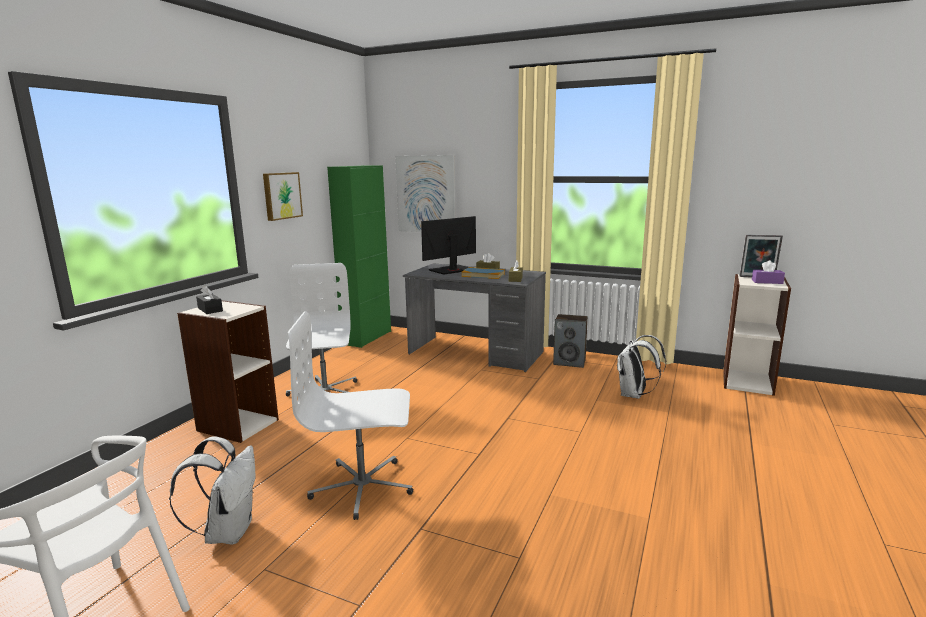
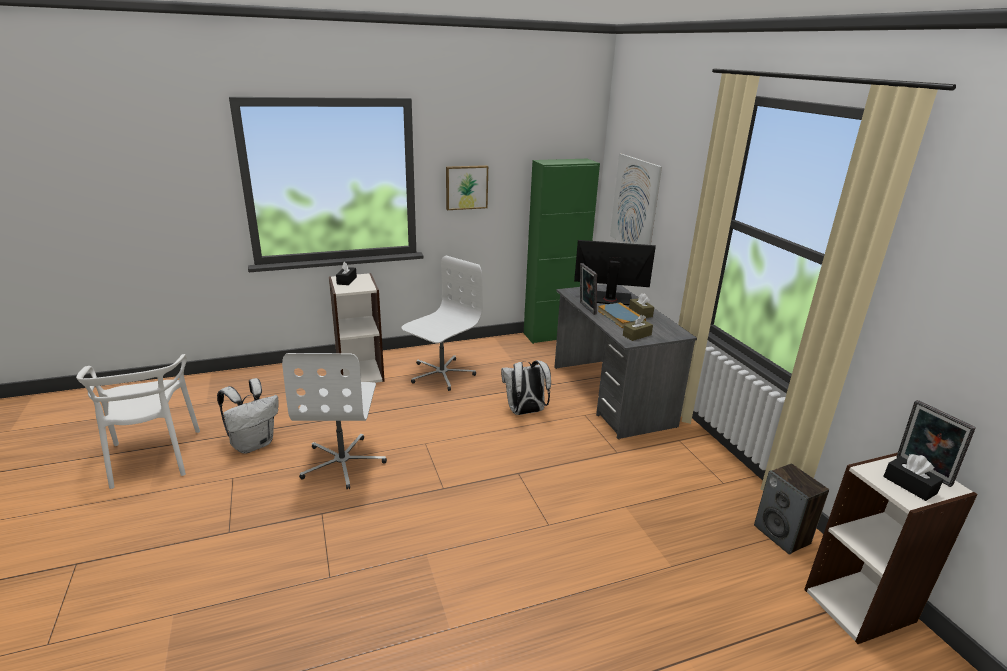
camera: 45 degrees right, 10 degrees up
(362, 487) = (343, 462): white office chair -> white office chair turned 135 degrees counterclockwise
(451, 277) = (586, 308): none -> picture frame
(570, 362) = (683, 453): speaker -> speaker (782, 535)
(634, 395) = (675, 526): white backpack -> white backpack (525, 412)
(767, 282) = (909, 485): purple tissue box -> black tissue box

